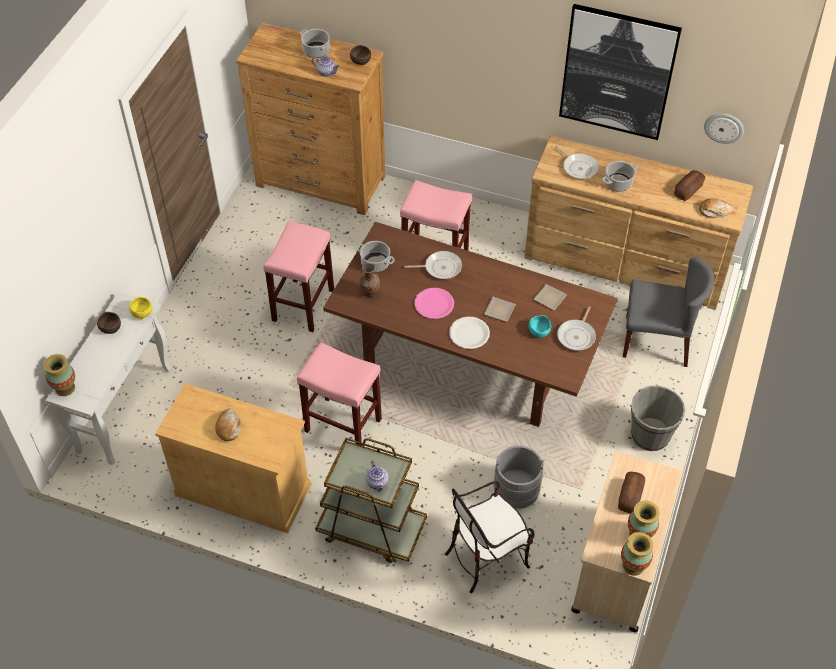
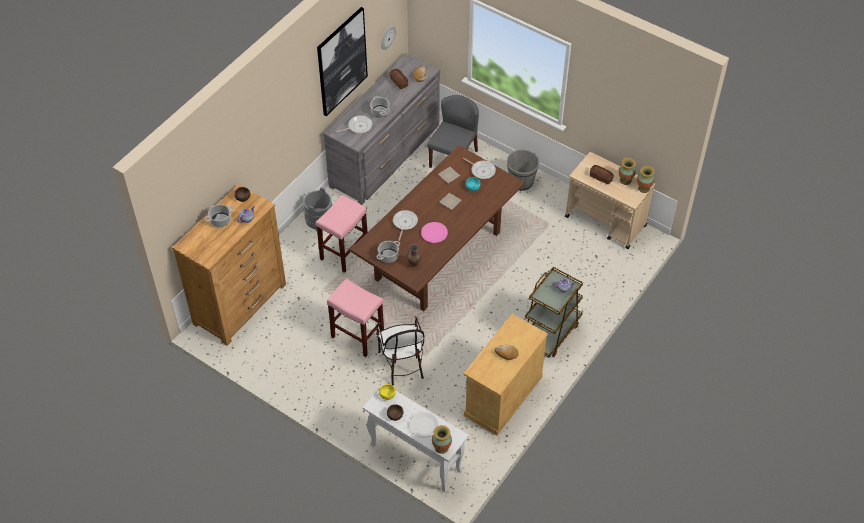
camera: 75 degrees left, 0 degrees up
(342, 425) = (468, 333): pink stool -> none
(469, 333) = (464, 221): white plate -> white plate (424, 425)
(487, 557) = (583, 279): chair -> chair (401, 363)
(517, 488) = (541, 254): grey bucket -> grey bucket (319, 218)
(626, 263) = (386, 155): brown dresser -> grey dresser

